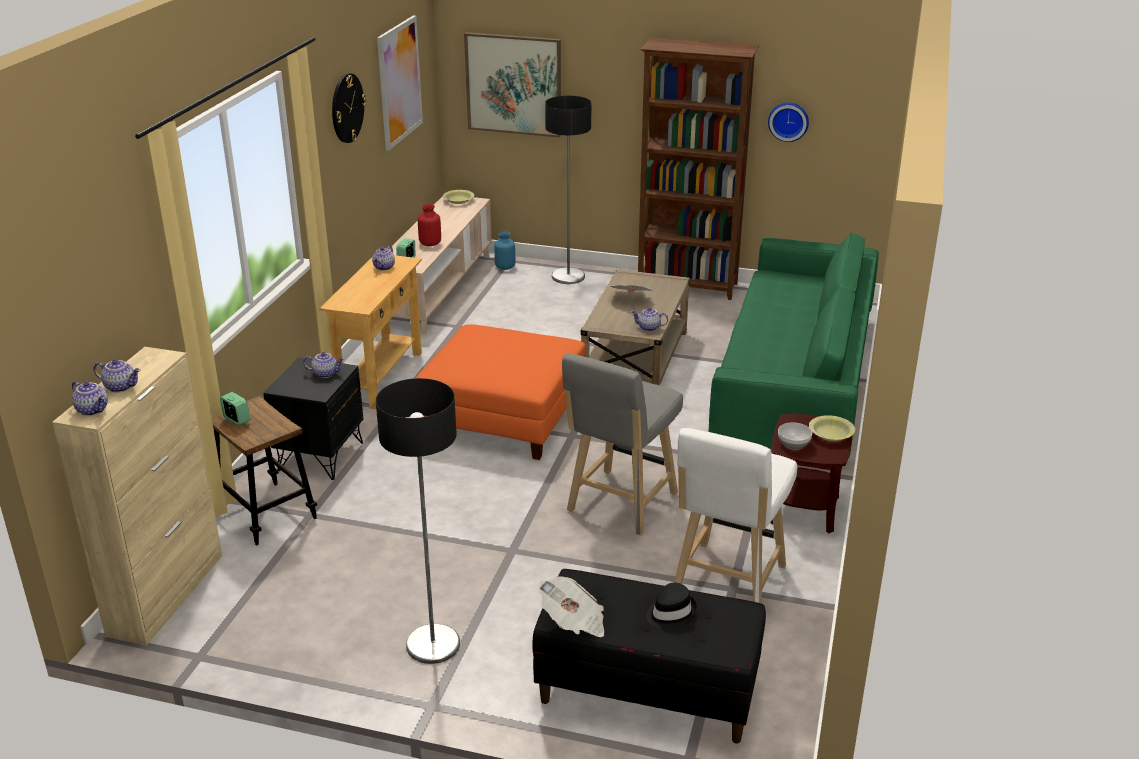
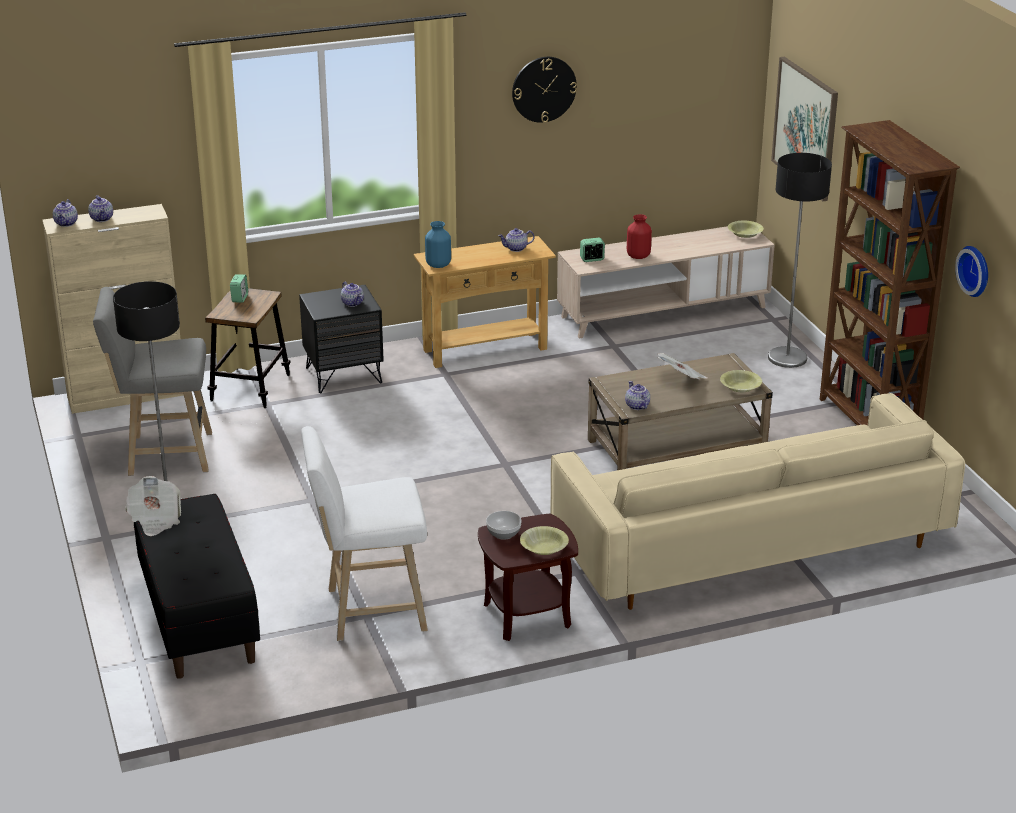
camera: 55 degrees right, 0 degrees up
(399, 82) = (665, 84): picture -> none
(504, 267) = (756, 322): blue vase -> blue vase (438, 265)
(504, 417) = (494, 424): orange ottoman -> none
(619, 505) = (426, 523): grey stool -> grey stool (164, 454)
(669, 284) = (740, 387): none -> yellow bowl
(670, 612) = (203, 554): black hat -> none
(794, 383) = (750, 543): green sofa -> beige sofa

